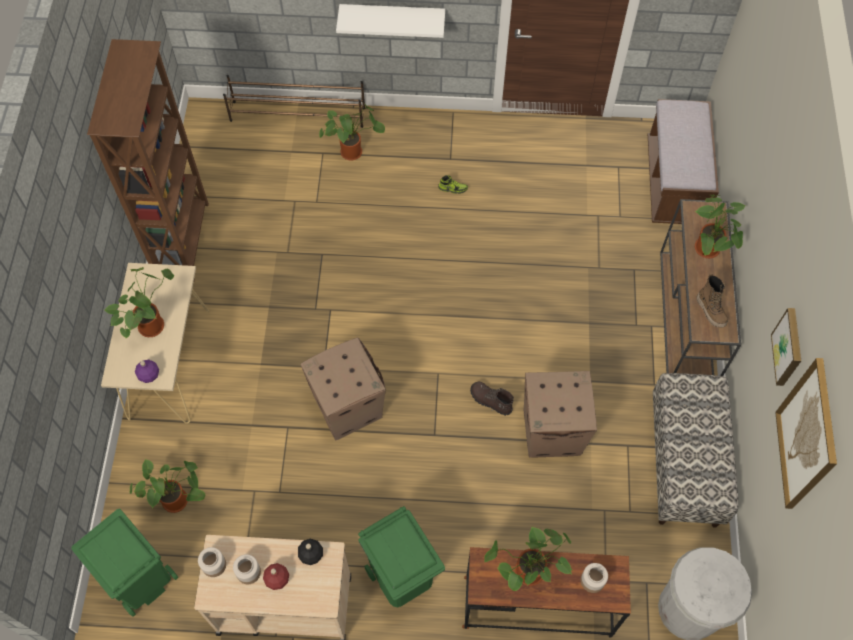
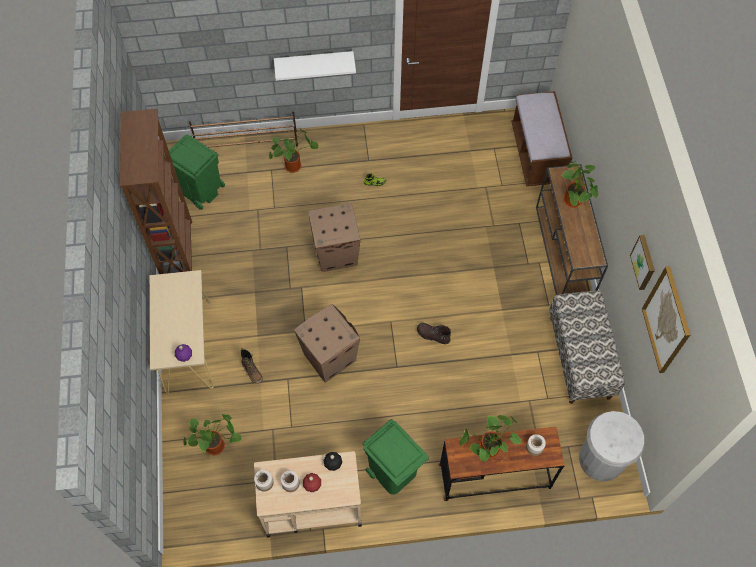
camera: 10 degrees left, 0 degrees up
(141, 579) = (202, 507): green trash can -> green trash can (201, 191)
(151, 323) = (177, 317): potted plant -> none
(553, 432) = (482, 350): cardboard box -> cardboard box (336, 253)
(711, 311) = (583, 245): boot -> boot (252, 371)

